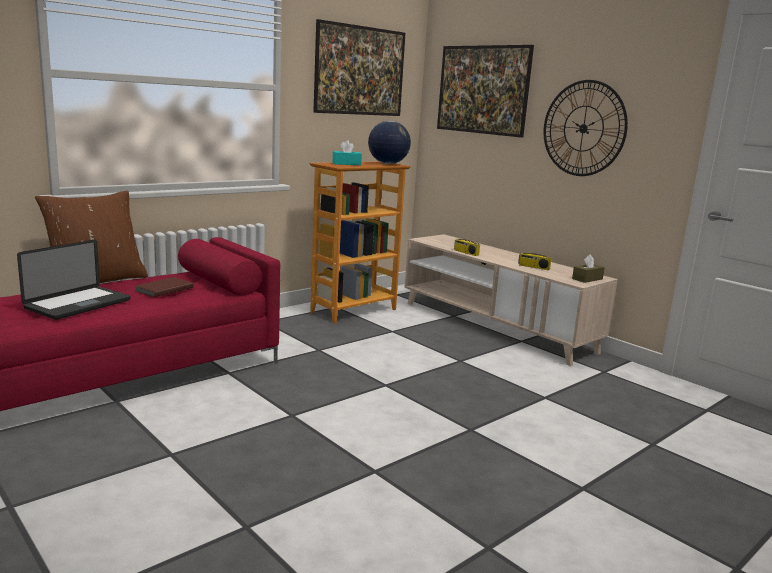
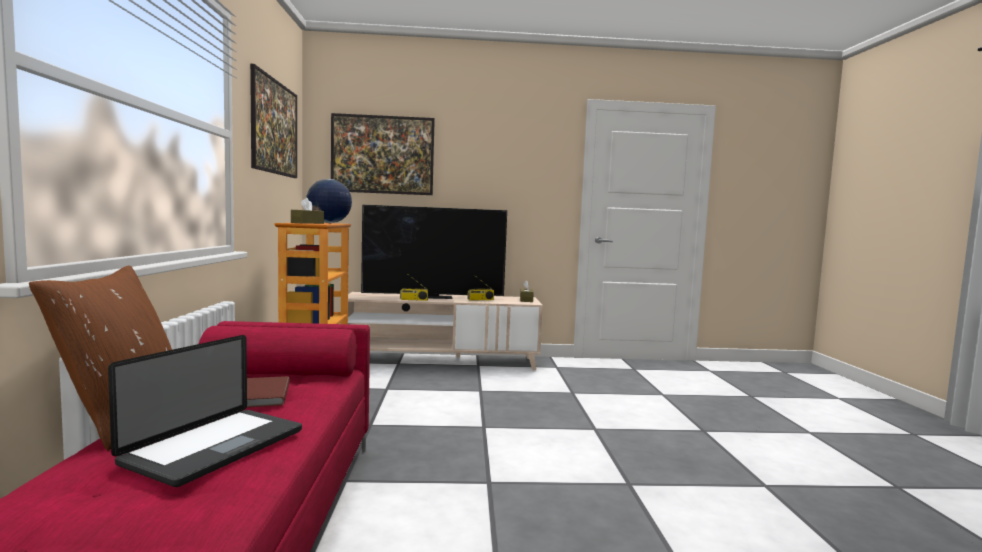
camera: 50 degrees left, 10 degrees down
(78, 304) = (215, 447): laptop -> laptop turned 45 degrees clockwise
(346, 164) = (307, 223): turquoise tissue box -> brown tissue box
(497, 254) = (433, 296): none -> television
(583, 128) = (489, 185): wall clock -> none

